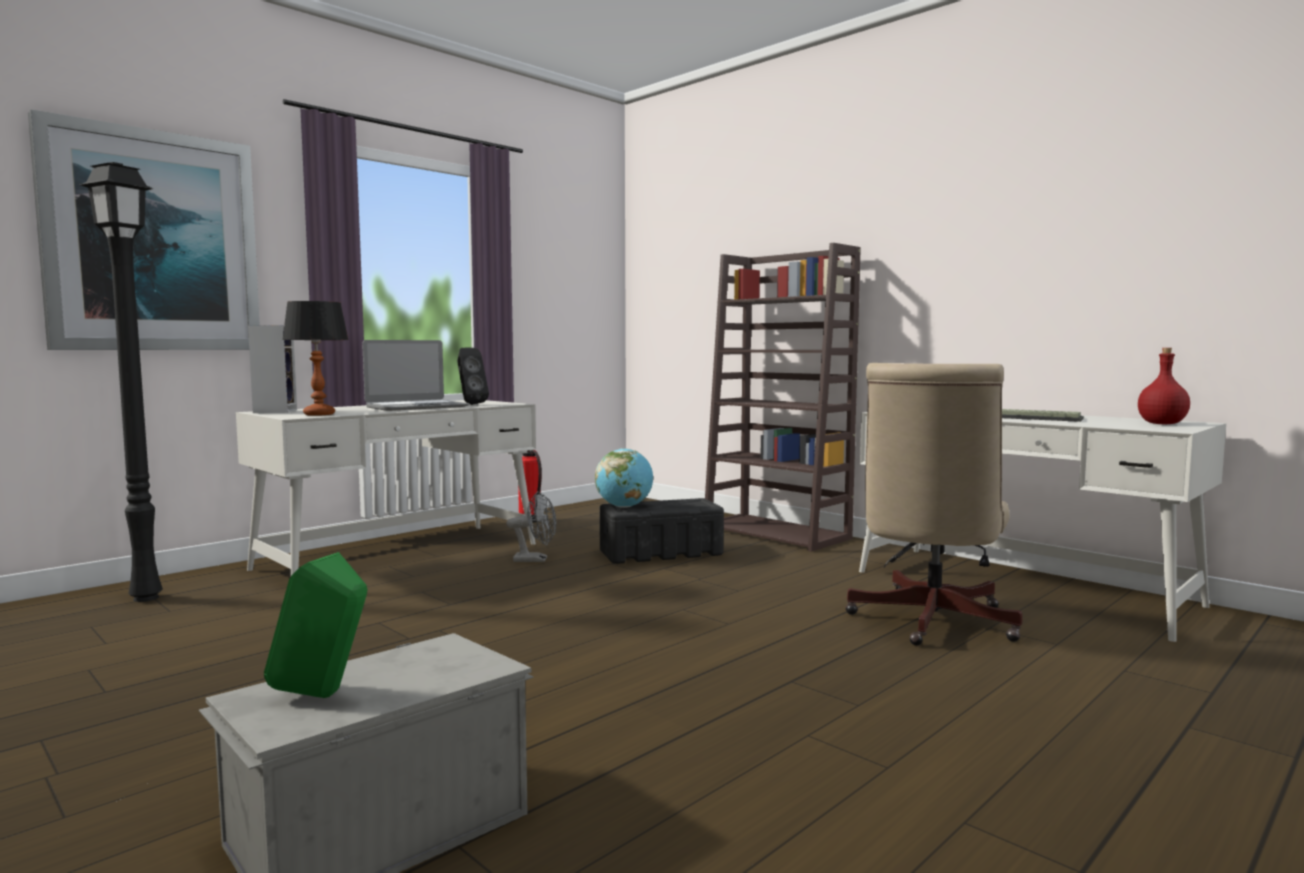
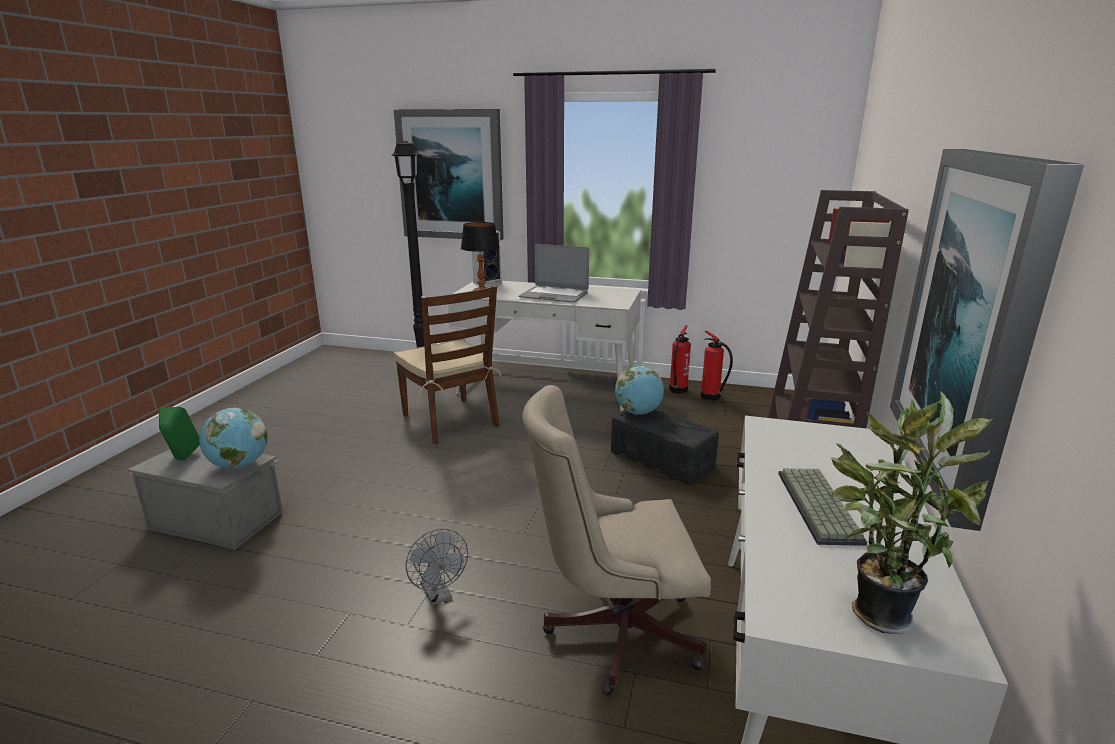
camera: 60 degrees right, 15 degrees up
(377, 610) = (451, 420): none -> brown chair
(452, 653) = (239, 465): none -> globe
(470, 404) = (596, 298): black speaker -> none
(536, 560) = (587, 425): grey fan -> grey fan (439, 595)
(570, 516) = (711, 397): none -> fire extinguisher
(1020, 282) = (972, 320): none -> picture
(1161, 424) = (875, 611): red bottle -> potted plant

